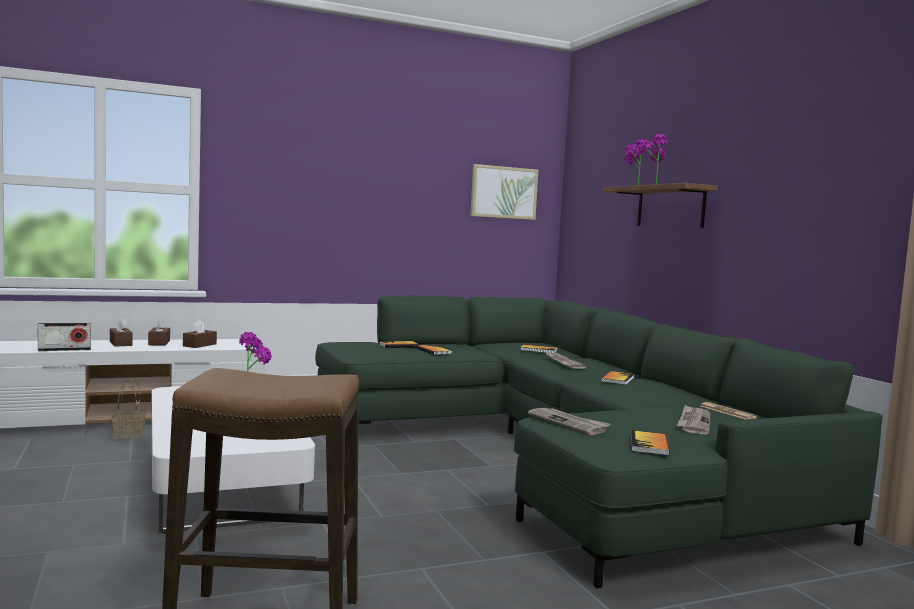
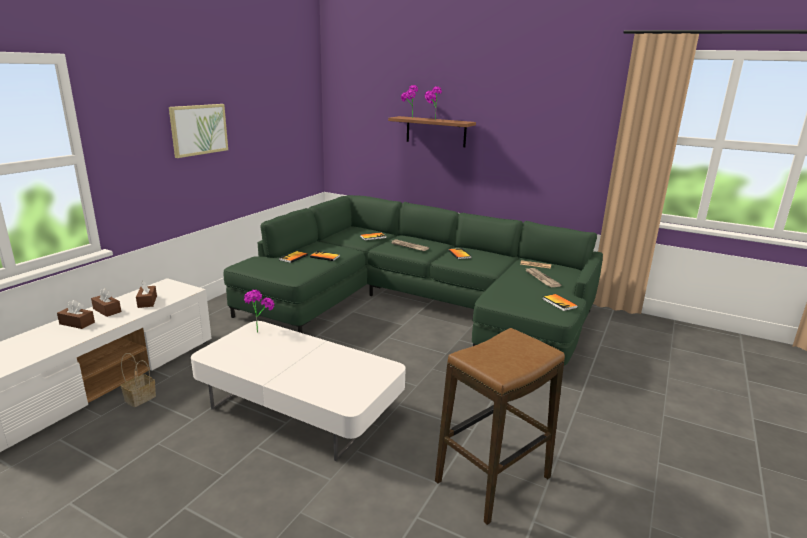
camera: 40 degrees left, 15 degrees up
(64, 350) = (50, 350): radio -> none
(503, 192) = (293, 116): picture -> picture (199, 129)
(569, 423) = (507, 300): newspaper -> none

